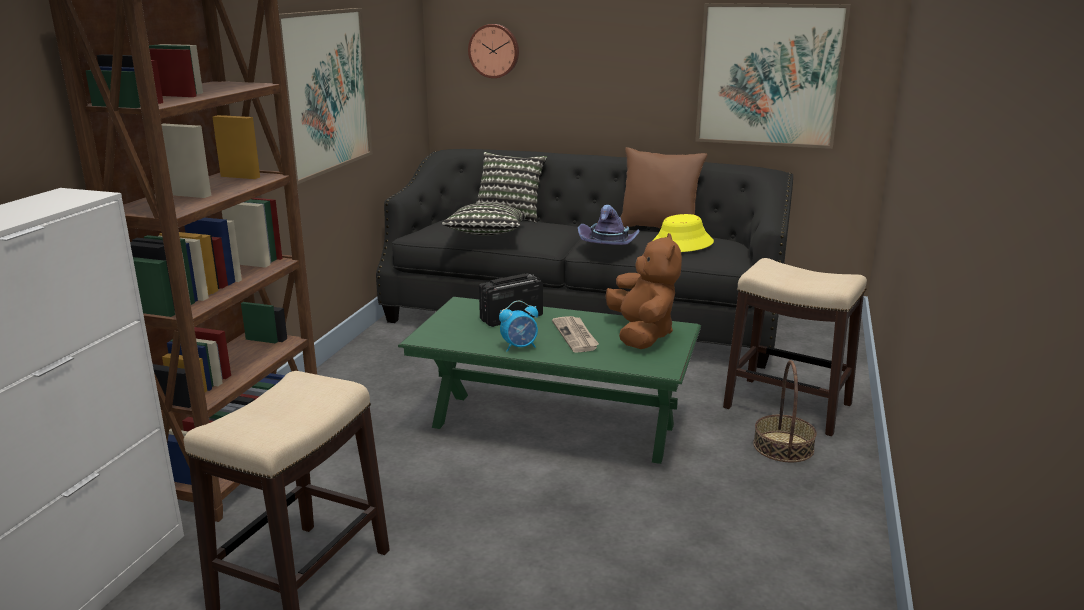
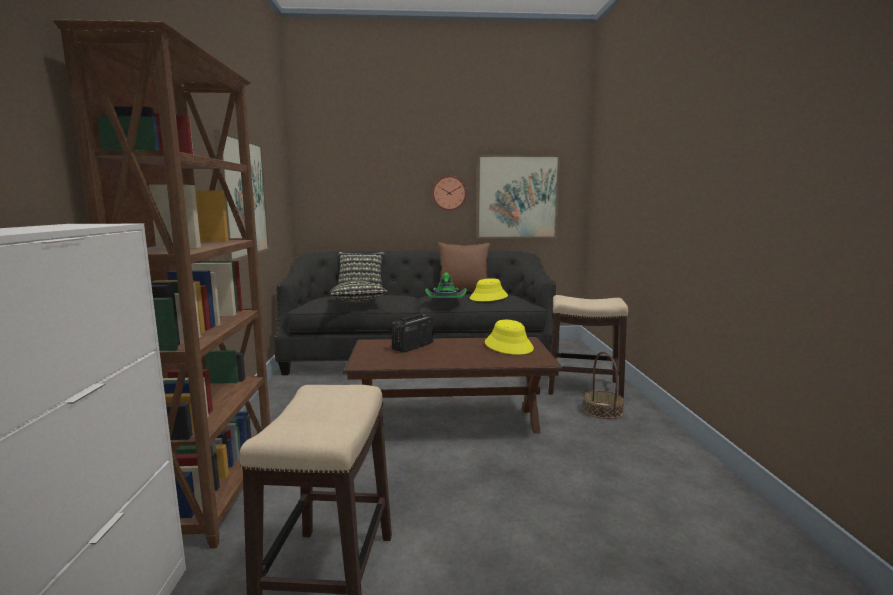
camera: 20 degrees left, 10 degrees down
(494, 51) = (340, 186): wall clock -> wall clock (449, 193)
(520, 347) = (436, 361): alarm clock -> none
(553, 426) = (451, 422): green coffee table -> brown coffee table
(576, 336) = (468, 351): newspaper -> none
(609, 246) = (445, 301): purple hat -> green hat
(641, 334) = (509, 346): brown plush toy -> yellow hat

